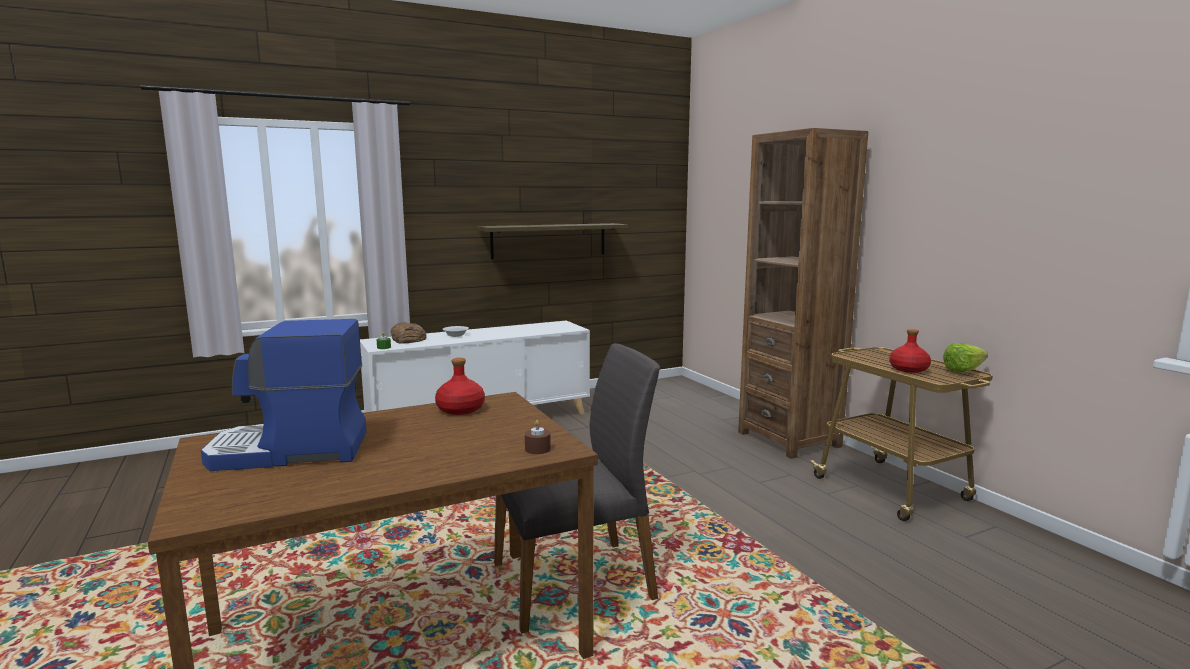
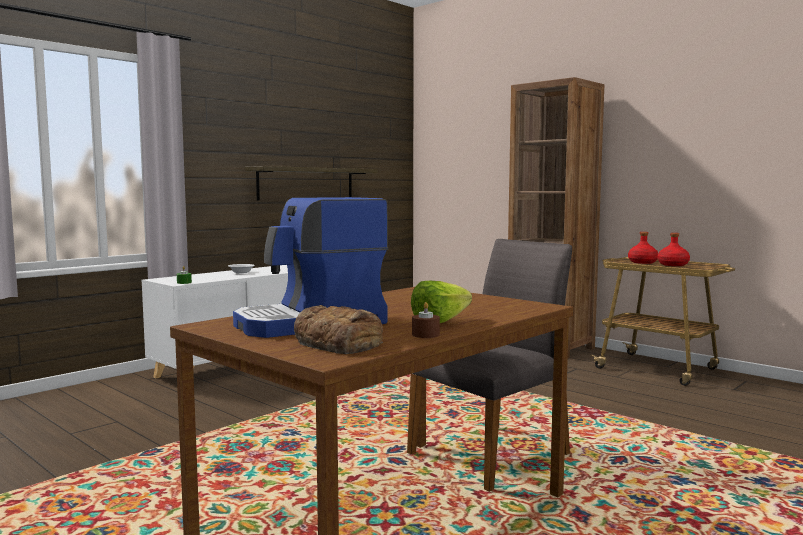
camera: 20 degrees left, 5 degrees down
(407, 339) = (196, 276): bread -> bread (339, 342)
(460, 409) = (401, 295): red bottle -> red bottle (643, 262)
(537, 449) = (522, 307): brown candle -> brown candle (425, 334)
(967, 371) = (711, 263): lettuce -> lettuce (445, 322)

